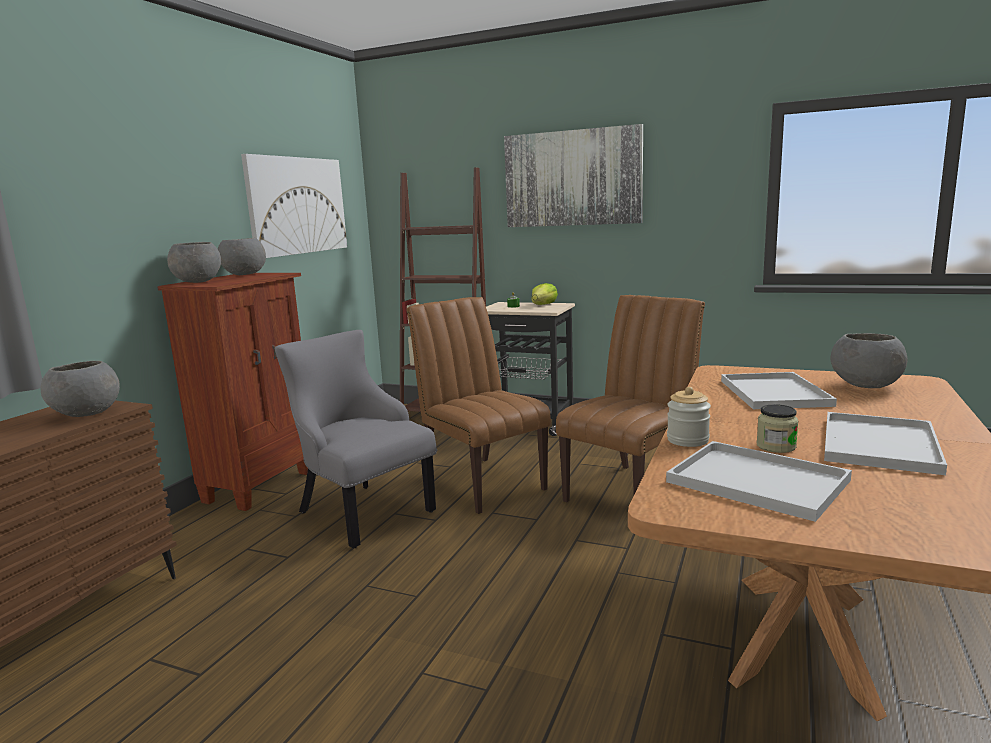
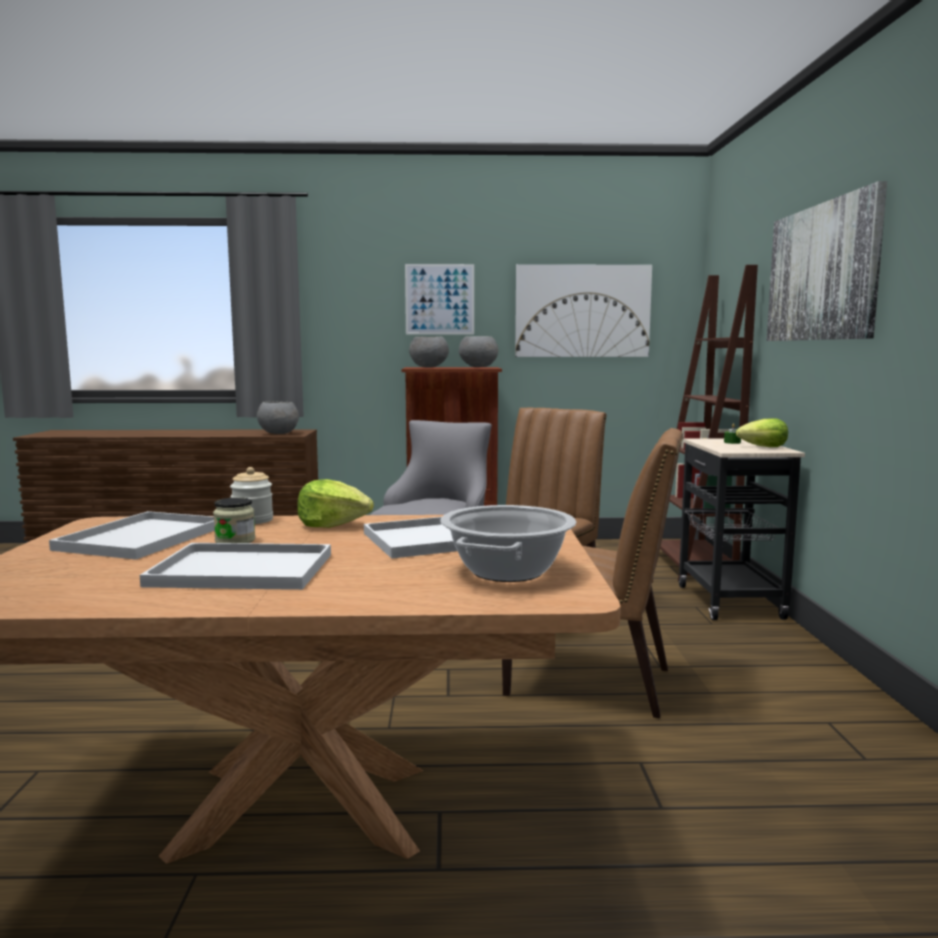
camera: 65 degrees right, 5 degrees down
(175, 194) = (439, 299): none -> picture
(718, 416) = (333, 525): none -> lettuce
(865, 386) = (507, 571): grey bowl -> cooking pot

